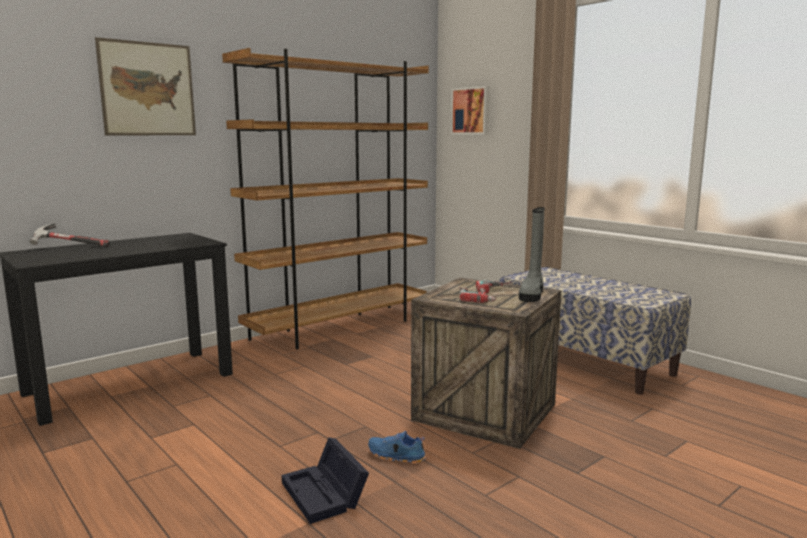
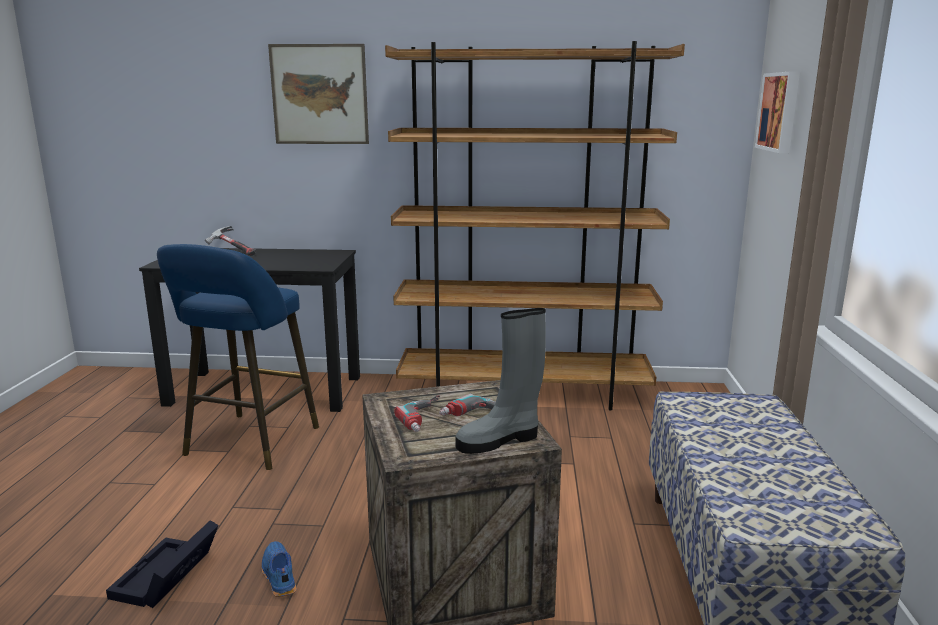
camera: 45 degrees right, 5 degrees up
(202, 414) = (248, 444): none -> blue stool

